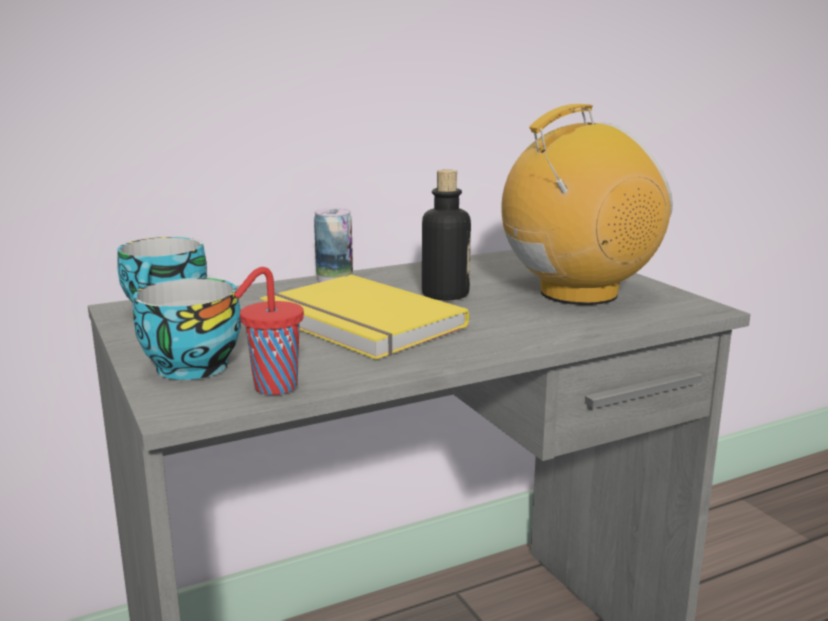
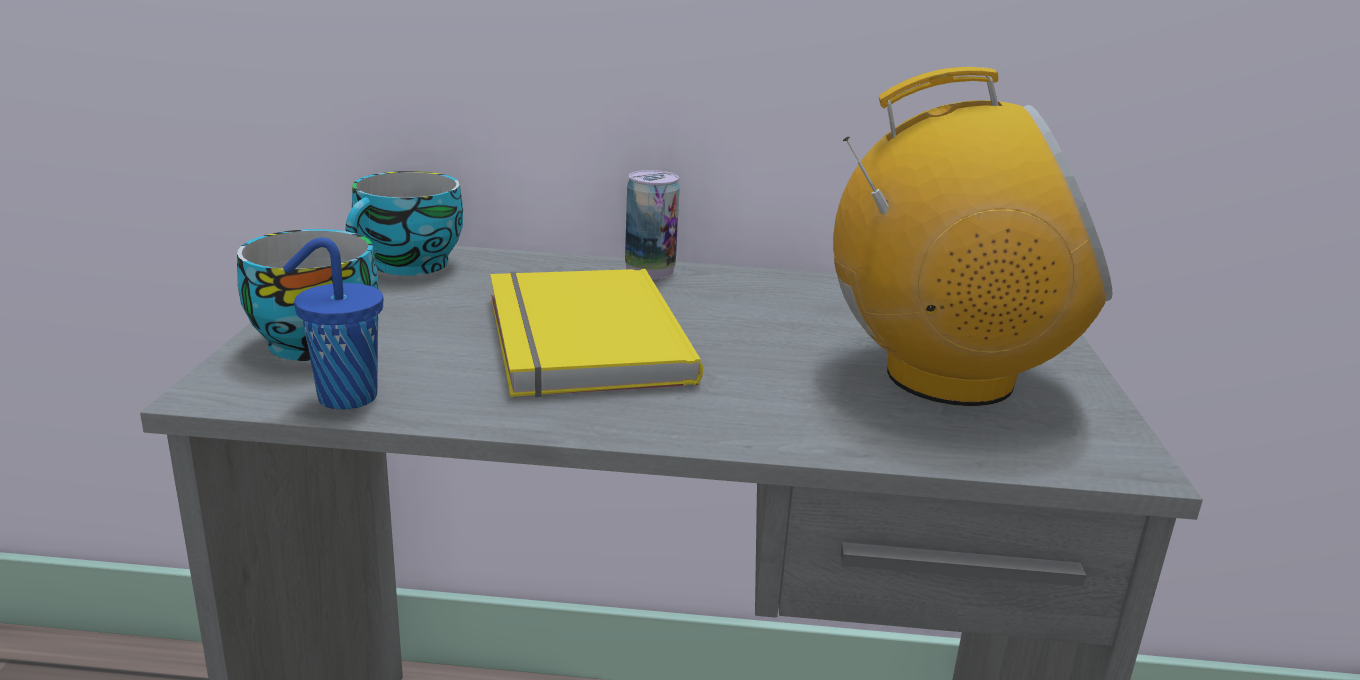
camera: 30 degrees right, 5 degrees up
(273, 388) = (343, 398): red cup -> blue cup
(445, 294) = (752, 328): bottle -> none

